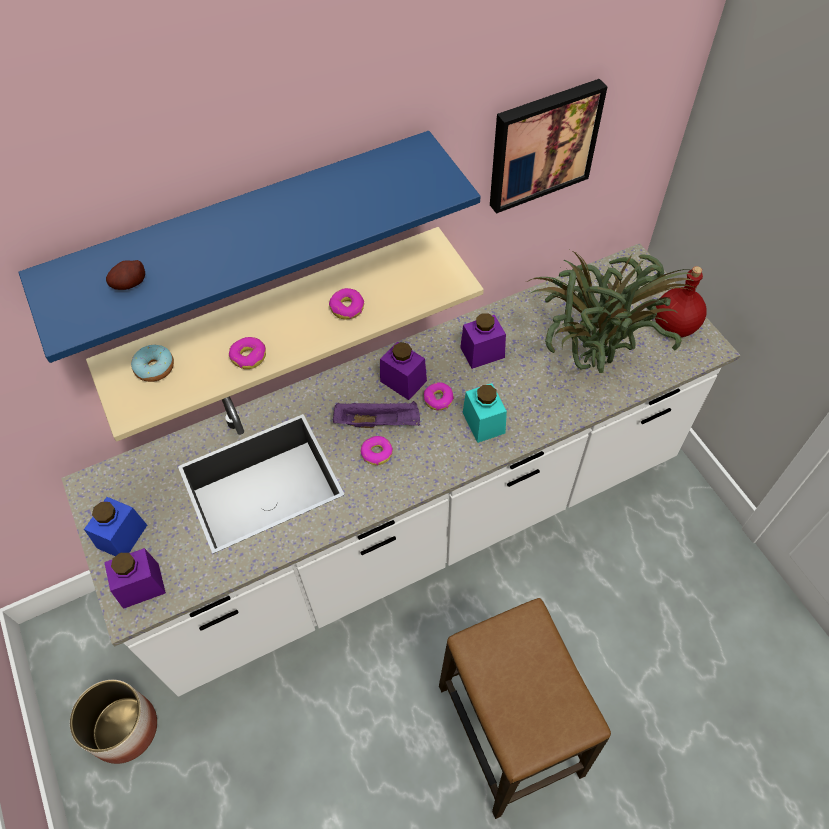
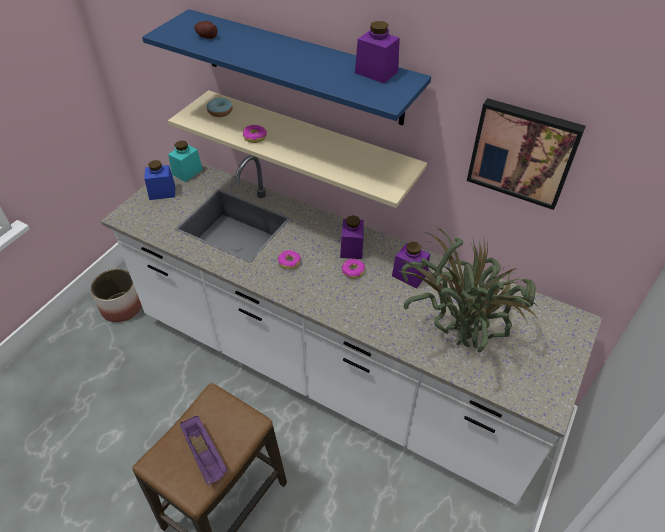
camera: 55 degrees right, 10 degrees down
(141, 585) = (138, 213): purple jar -> purple jar (376, 72)
(347, 308) = (323, 155): donut -> none
(379, 422) = (312, 252): purple tray -> purple tray (205, 455)
(483, 423) = (354, 302): turquoise jar -> turquoise jar (187, 172)
(675, 326) = (545, 376): red bottle -> none

